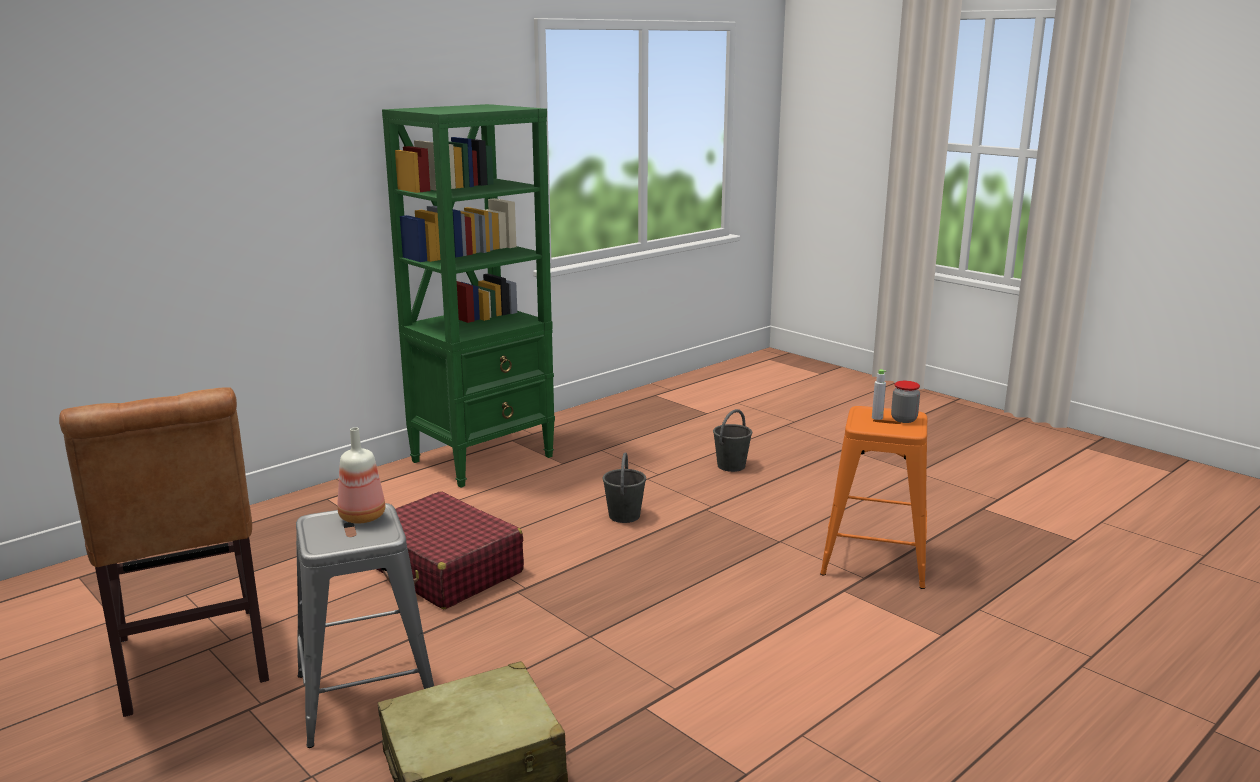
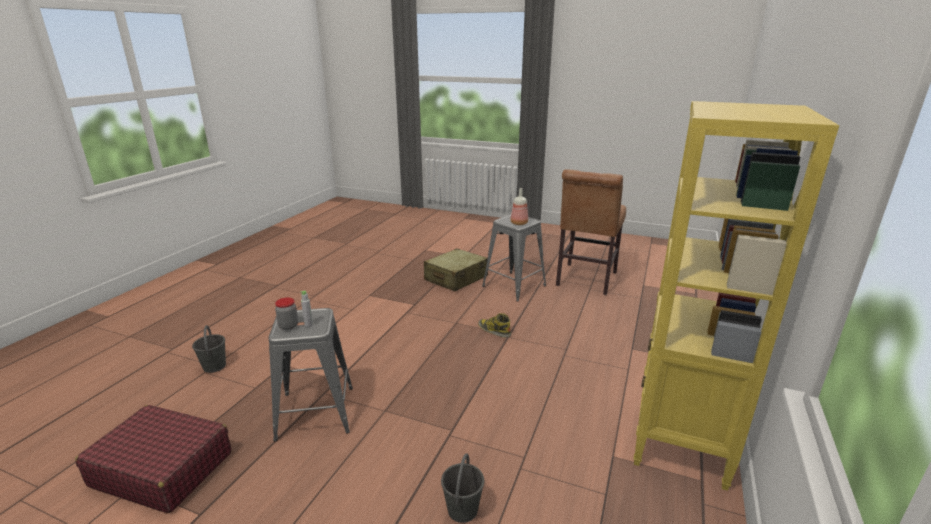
camera: 155 degrees right, 5 degrees up
(192, 665) = (585, 280): brown chair -> brown chair turned 105 degrees counterclockwise
(443, 569) = (559, 336): red suitcase -> red suitcase (162, 469)
(484, 458) = (679, 440): green bookcase -> yellow bookcase
(536, 604) = (494, 330): none -> boot
(624, 515) = (504, 404): grey bucket -> grey bucket (214, 366)
(874, 558) = (316, 412): orange stool -> grey stool

